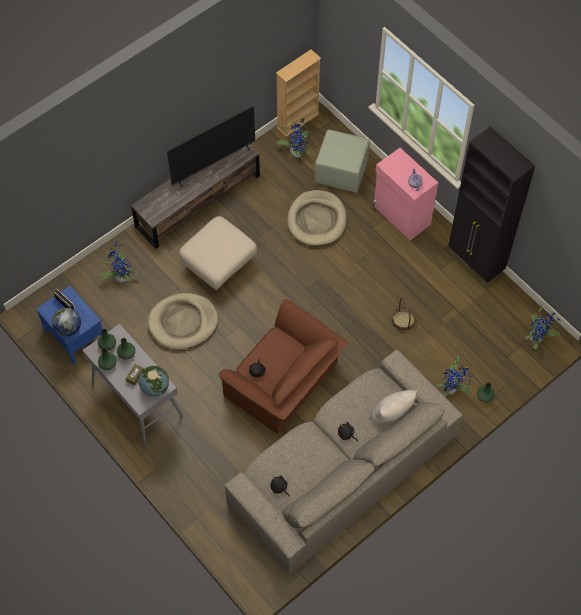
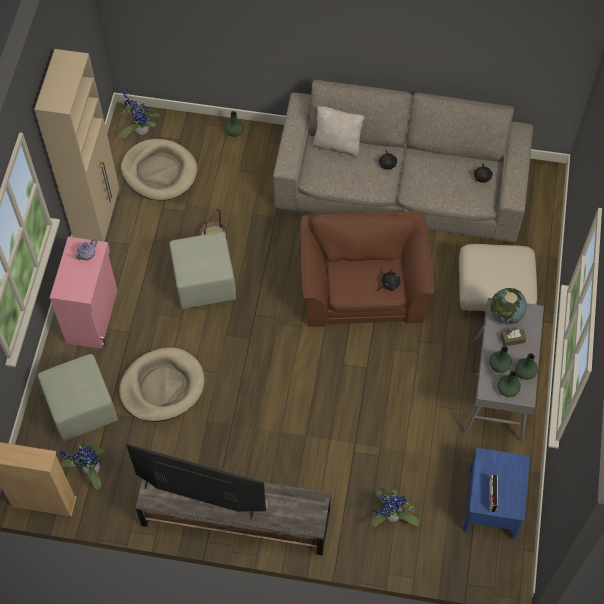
camera: 130 degrees left, 0 degrees up
(68, 329) = (513, 469): globe -> none
(183, 323) = (385, 415): beige dog bed -> beige dog bed (159, 172)
(218, 265) = (295, 435): beige ottoman -> beige ottoman (493, 295)
(371, 292) = (205, 282): none -> green ottoman
(451, 389) = (250, 158): potted plant -> none
(475, 264) = (99, 220): black cabinet -> beige cabinet

